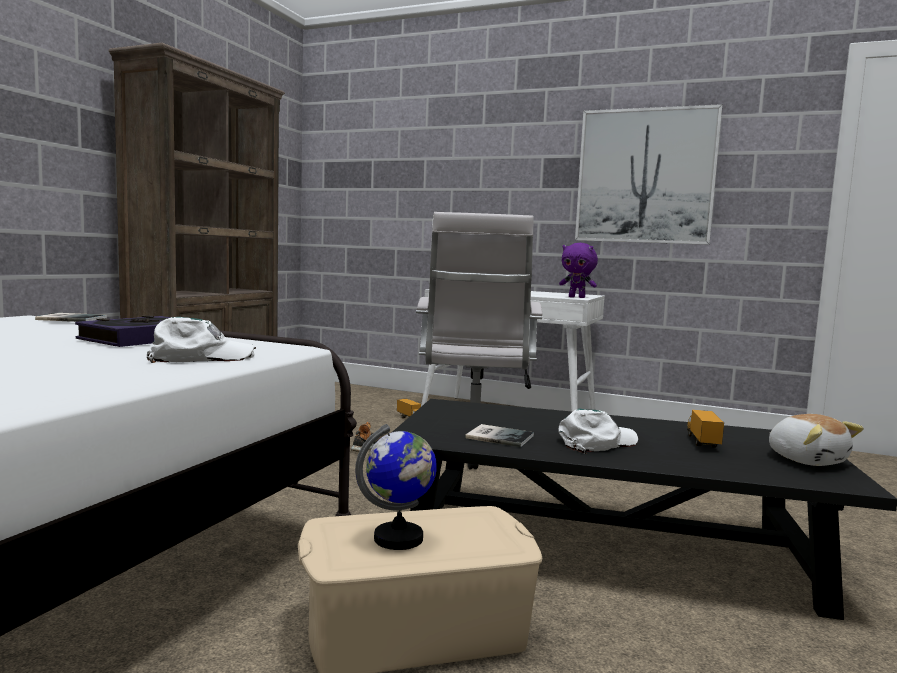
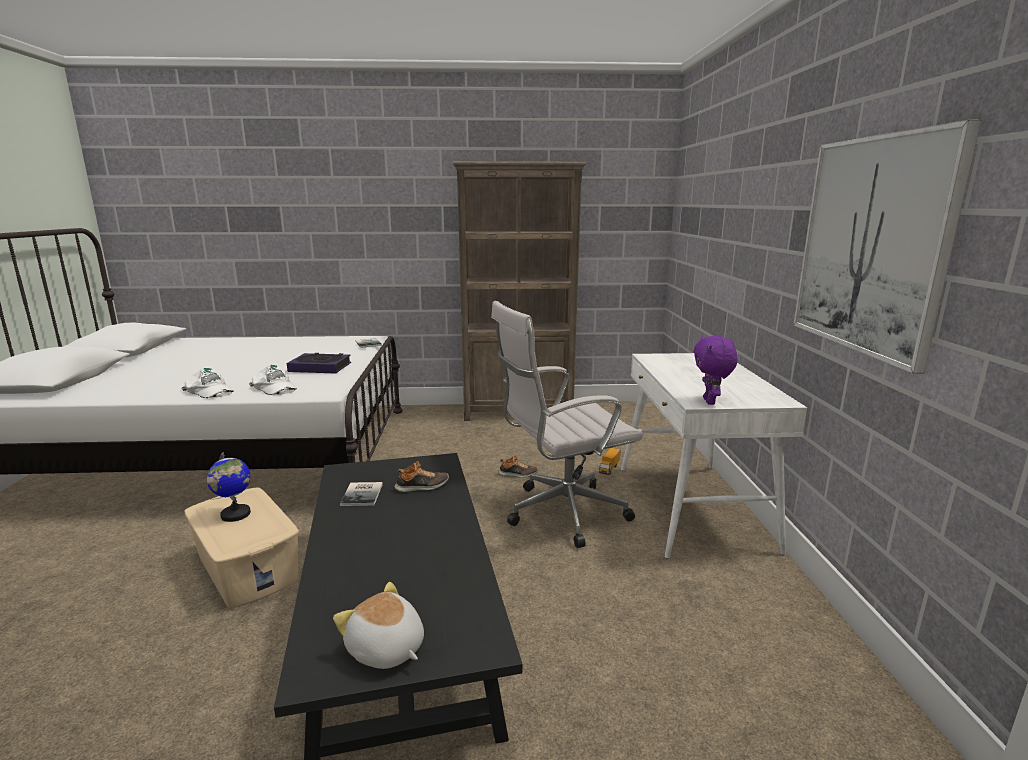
camera: 65 degrees right, 10 degrees up
(505, 417) = (422, 486): none -> shoe
(597, 442) = (373, 531): white cap -> white cap (209, 391)
(702, 442) = (410, 582): toy truck -> none
(807, 460) = (385, 649): plush toy -> plush toy turned 90 degrees clockwise

